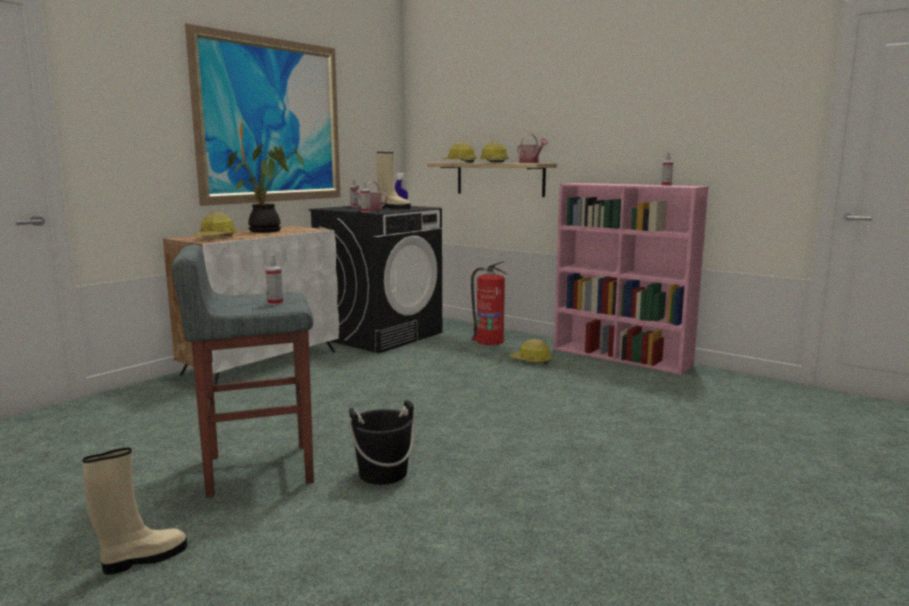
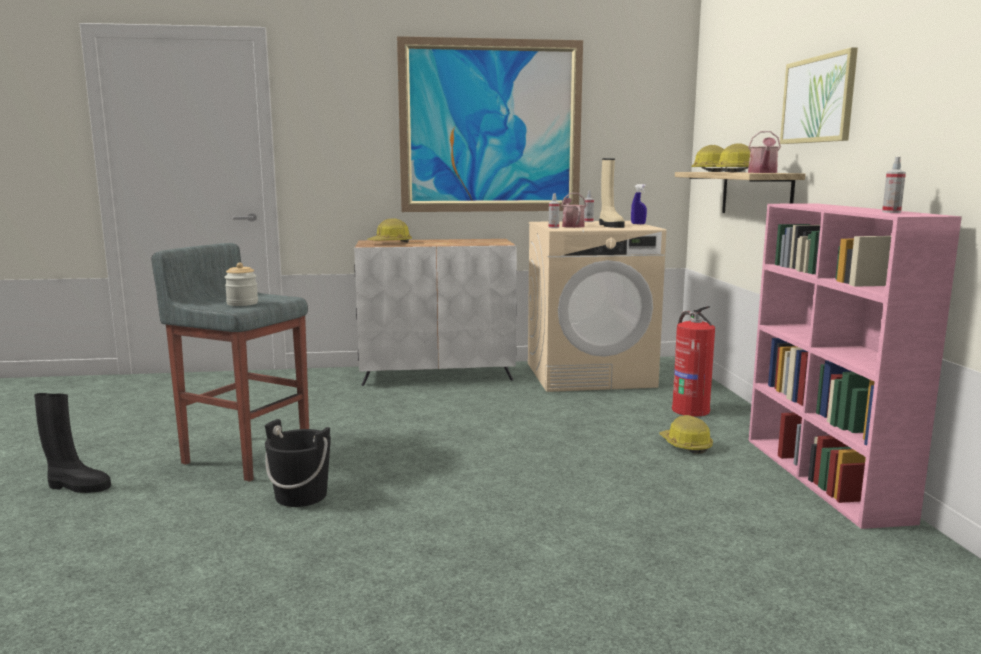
camera: 45 degrees right, 0 degrees up
(143, 559) = (77, 486): beige boot -> black boot
(266, 231) = (454, 241): potted plant -> none
(275, 303) = (242, 303): spray bottle -> jar
(380, 335) = (590, 375): black washing machine -> beige washing machine
(565, 114) = (818, 100): none -> picture

